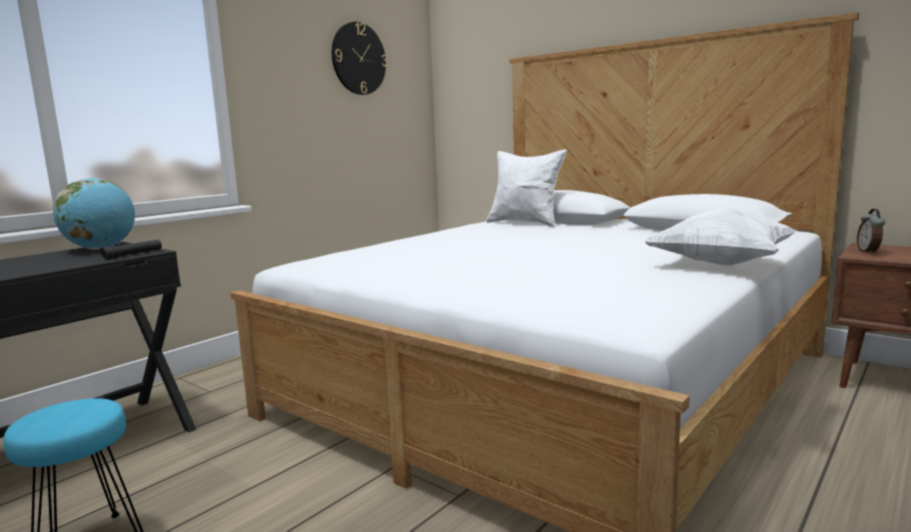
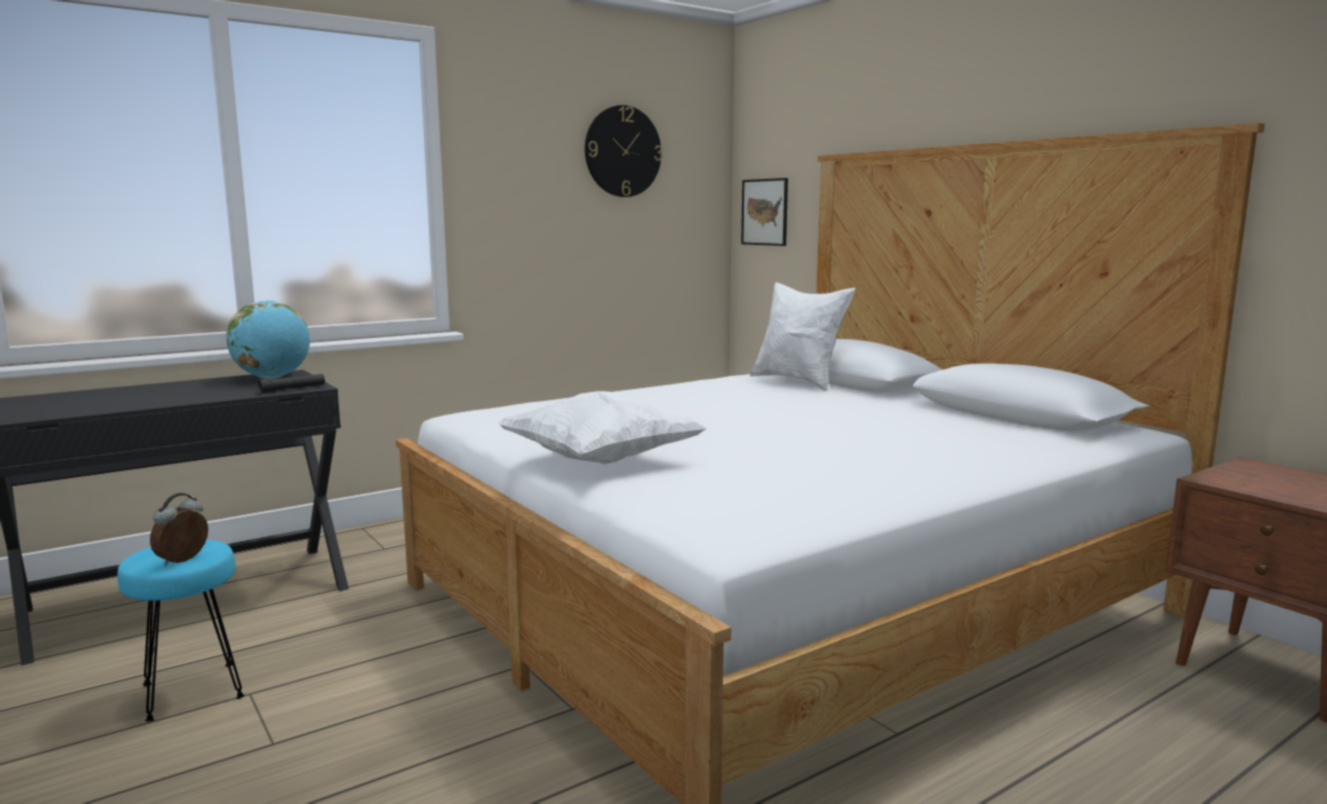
camera: 15 degrees right, 0 degrees up
(463, 105) = (764, 212): none -> picture
(719, 264) = (952, 471): white pillow -> white pillow (601, 460)
(869, 252) = (1239, 475): alarm clock -> alarm clock (184, 560)

